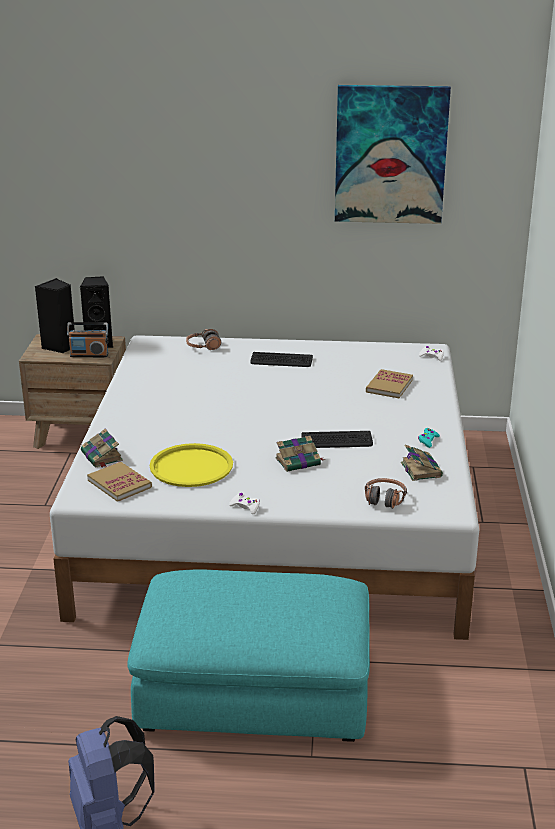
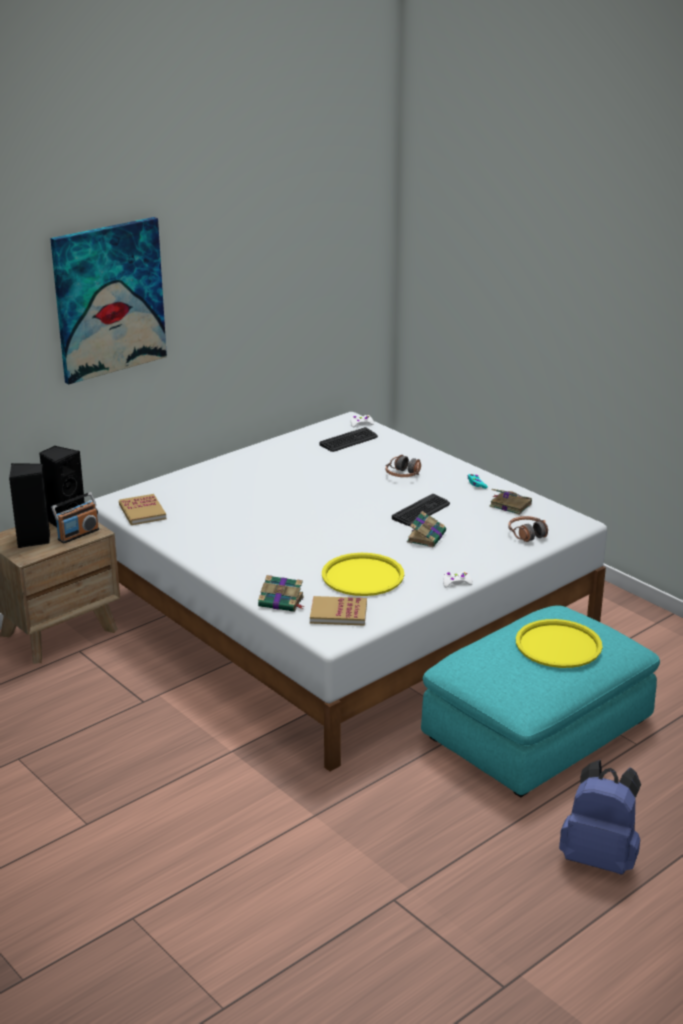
camera: 45 degrees left, 0 degrees up
(203, 346) = (173, 486): headphones -> headphones (403, 475)
(271, 608) = (558, 645): none -> yellow tray
(281, 361) = (260, 471): keyboard -> keyboard (349, 441)
(389, 386) = (376, 457): book -> book (142, 512)
(390, 155) = (294, 244): picture -> picture (109, 299)

